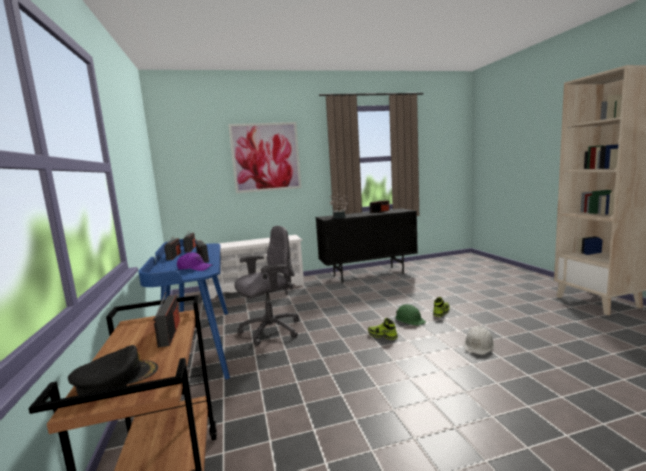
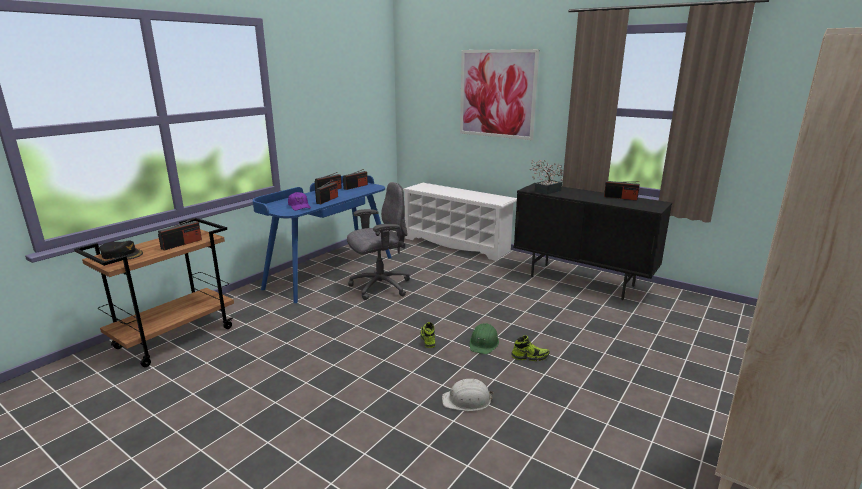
camera: 50 degrees right, 10 degrees up
(270, 331) = (379, 287): grey office chair -> grey office chair turned 45 degrees counterclockwise

